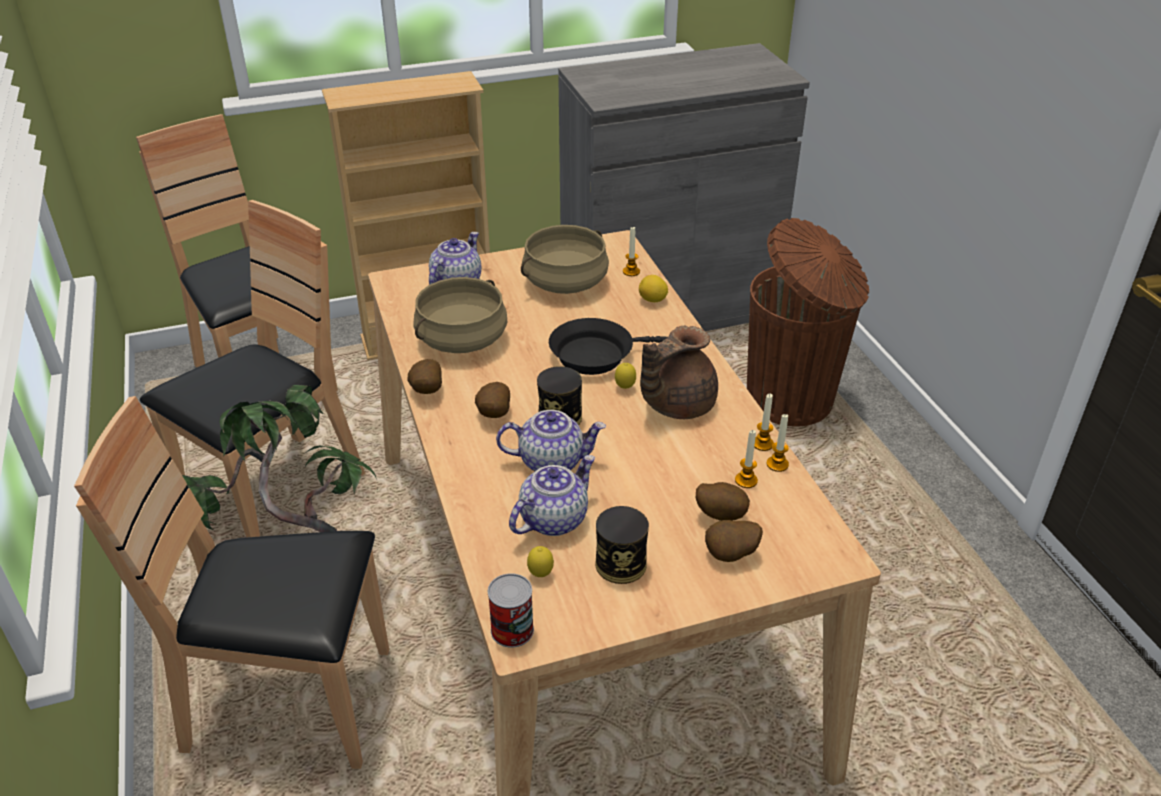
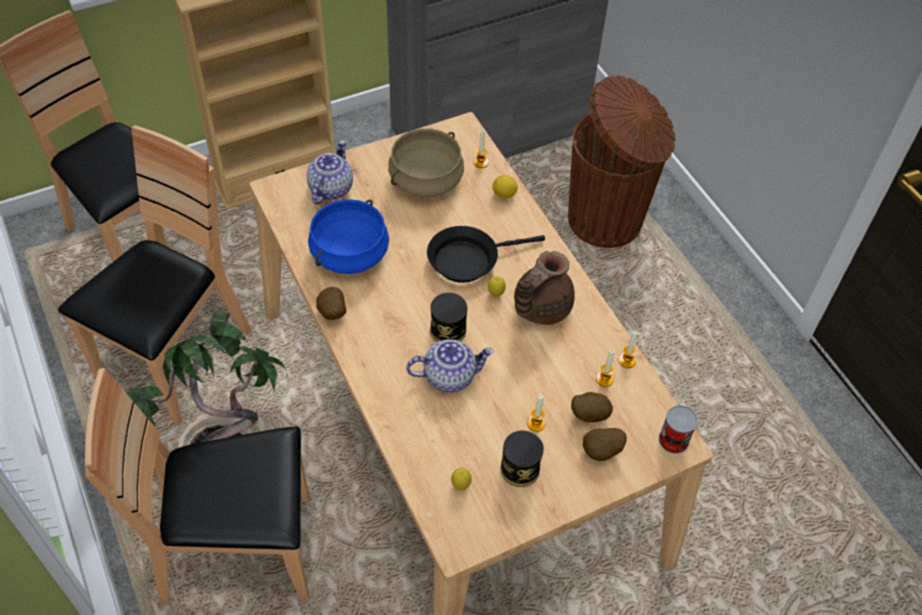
camera: 10 degrees left, 15 degrees up
(461, 339) = (349, 253): beige cooking pot -> blue cooking pot
(493, 415) = (392, 333): potato -> none
(512, 630) = (448, 537): can -> can (673, 440)
(553, 518) = (461, 432): teapot -> none
(762, 444) = (613, 341): candle -> candle (536, 423)

